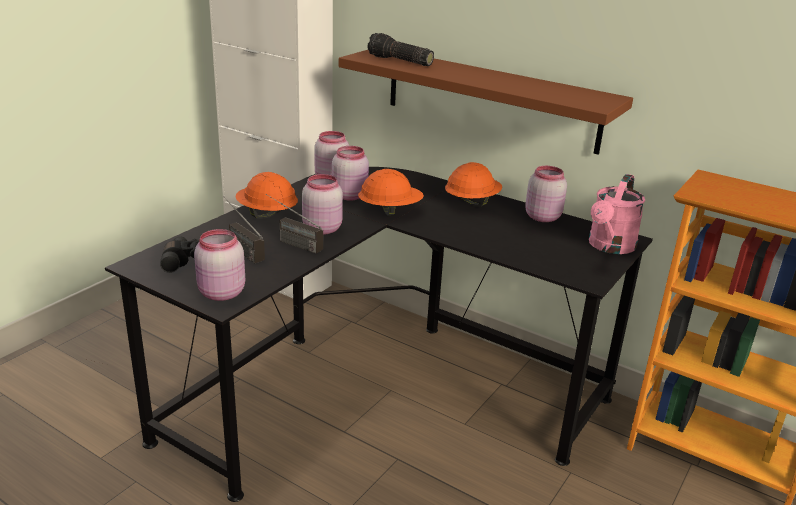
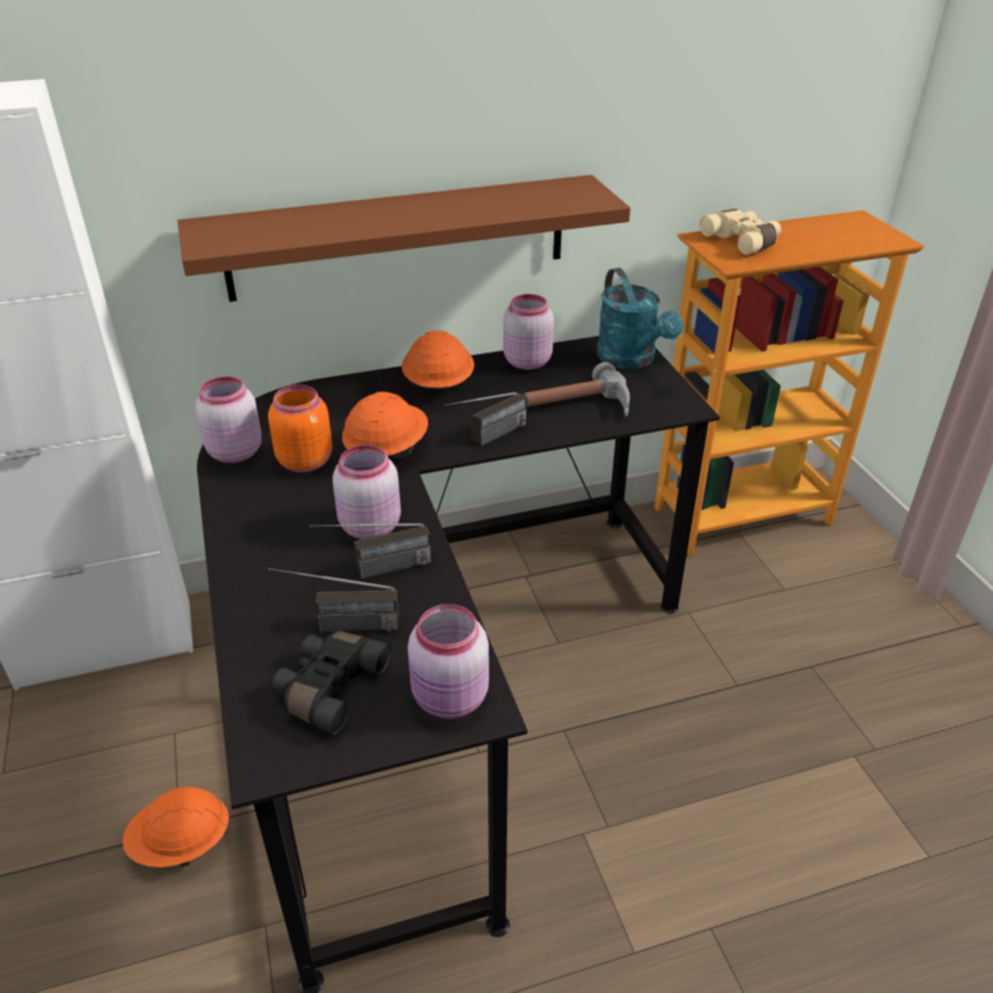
camera: 50 degrees left, 10 degrees up
(266, 214) = (266, 556): orange hard hat -> orange hard hat (181, 844)
(350, 195) = (305, 460): pink jar -> orange jar
(399, 61) = (272, 230): flashlight -> none
(445, 232) = (488, 438): none -> radio
(524, 247) = (579, 407): none -> hammer
(609, 247) = (631, 360): pink watering can -> turquoise watering can
(737, 190) = (743, 241): none -> beige binoculars

